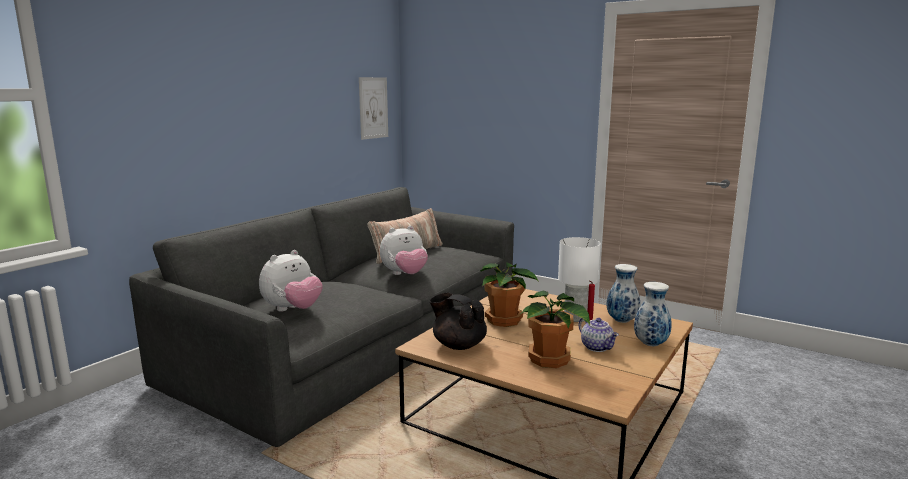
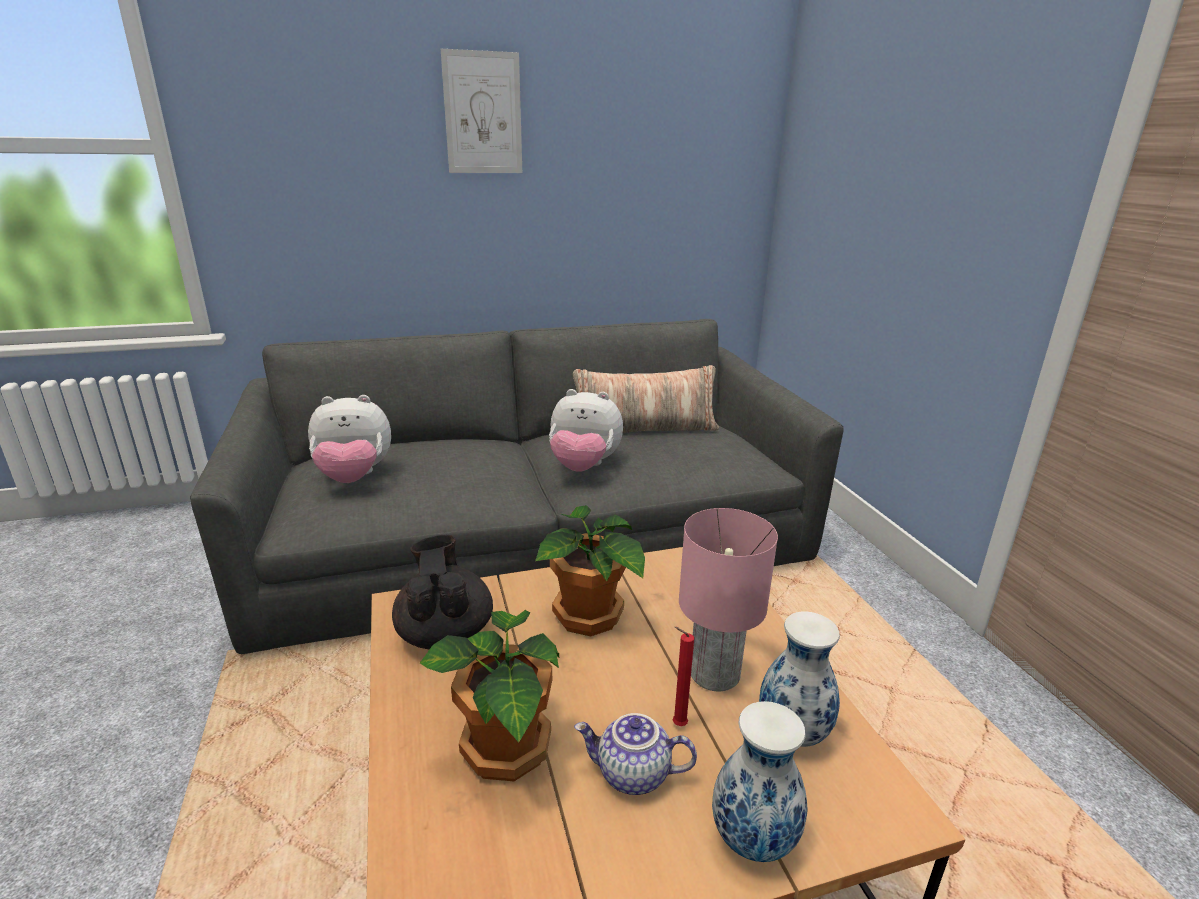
camera: 40 degrees right, 10 degrees up
(373, 108) = (712, 182): picture -> picture (483, 113)
(575, 317) = (715, 673): white table lamp -> pink table lamp
(597, 347) = (632, 775): teapot -> teapot turned 90 degrees clockwise

